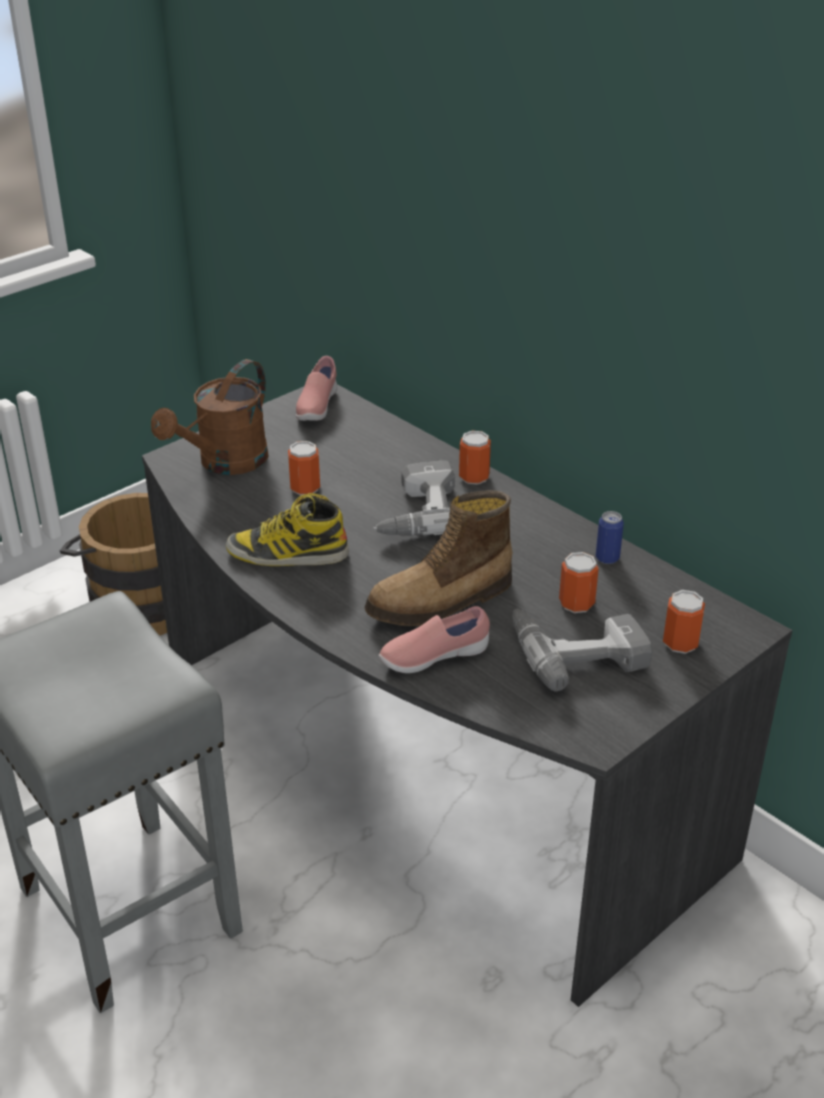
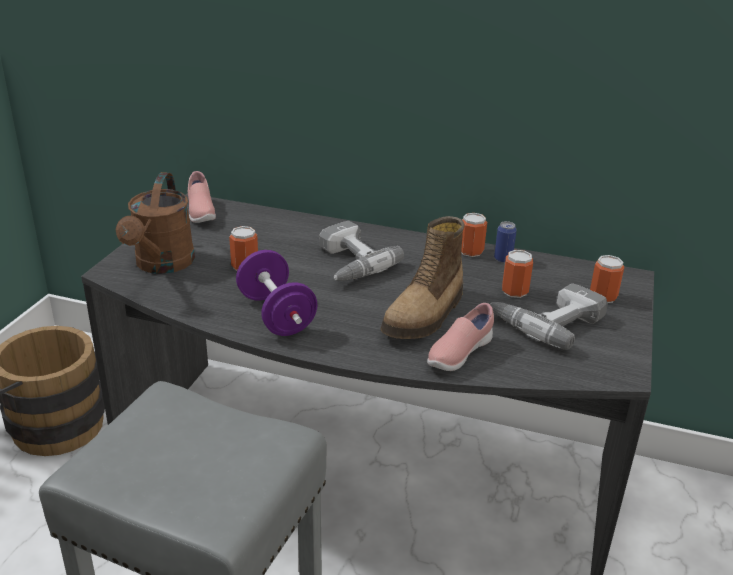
camera: 30 degrees left, 5 degrees down
(287, 554) = (276, 315): boot -> purple dumbbell
(474, 477) = (363, 231): can -> can (470, 251)

